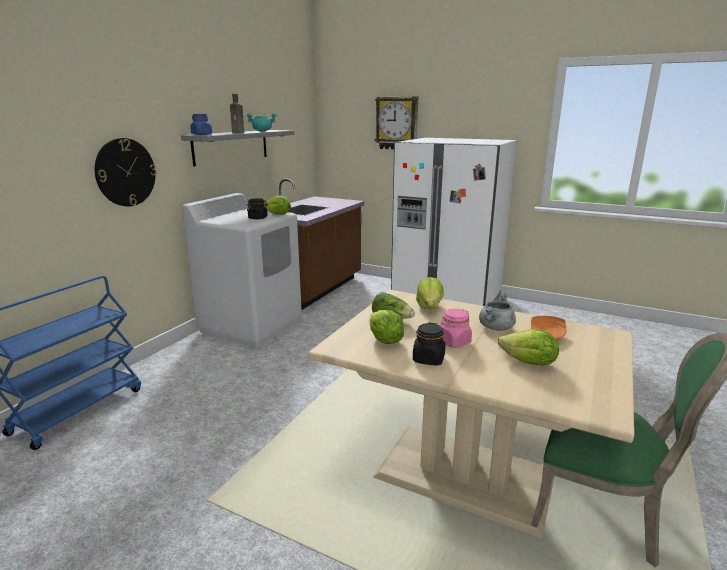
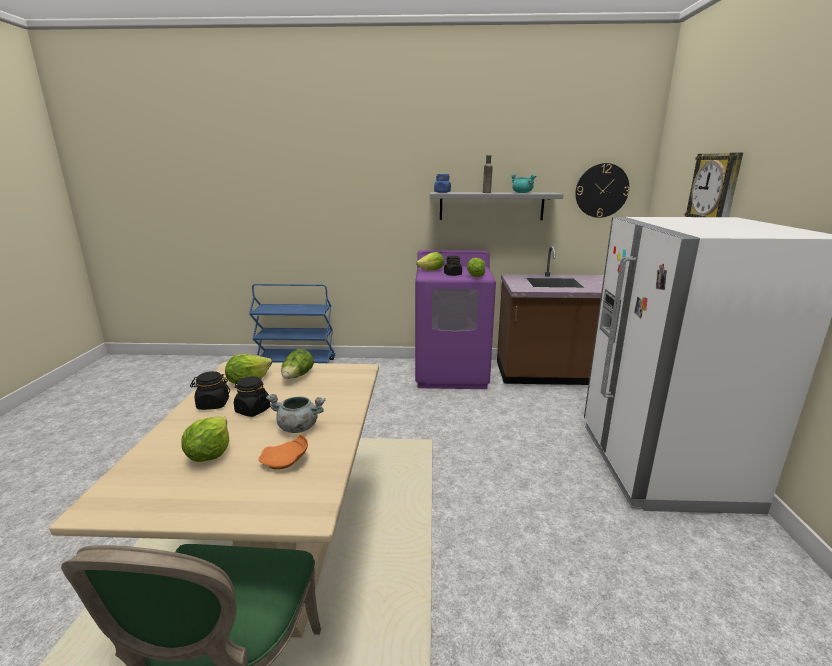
camera: 65 degrees right, 0 degrees up
(125, 172) = (372, 217): wall clock -> wall clock (601, 190)
(252, 325) = (451, 373): white washing machine -> purple washing machine
(429, 306) = (340, 387): lettuce -> lettuce (431, 270)
(453, 342) = (252, 410): pink jar -> black jar

